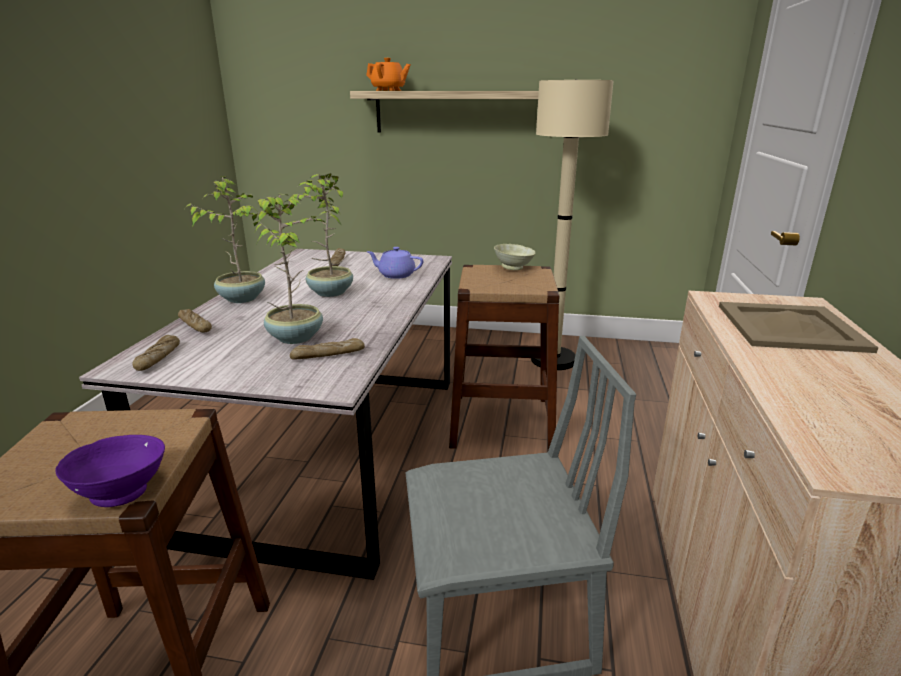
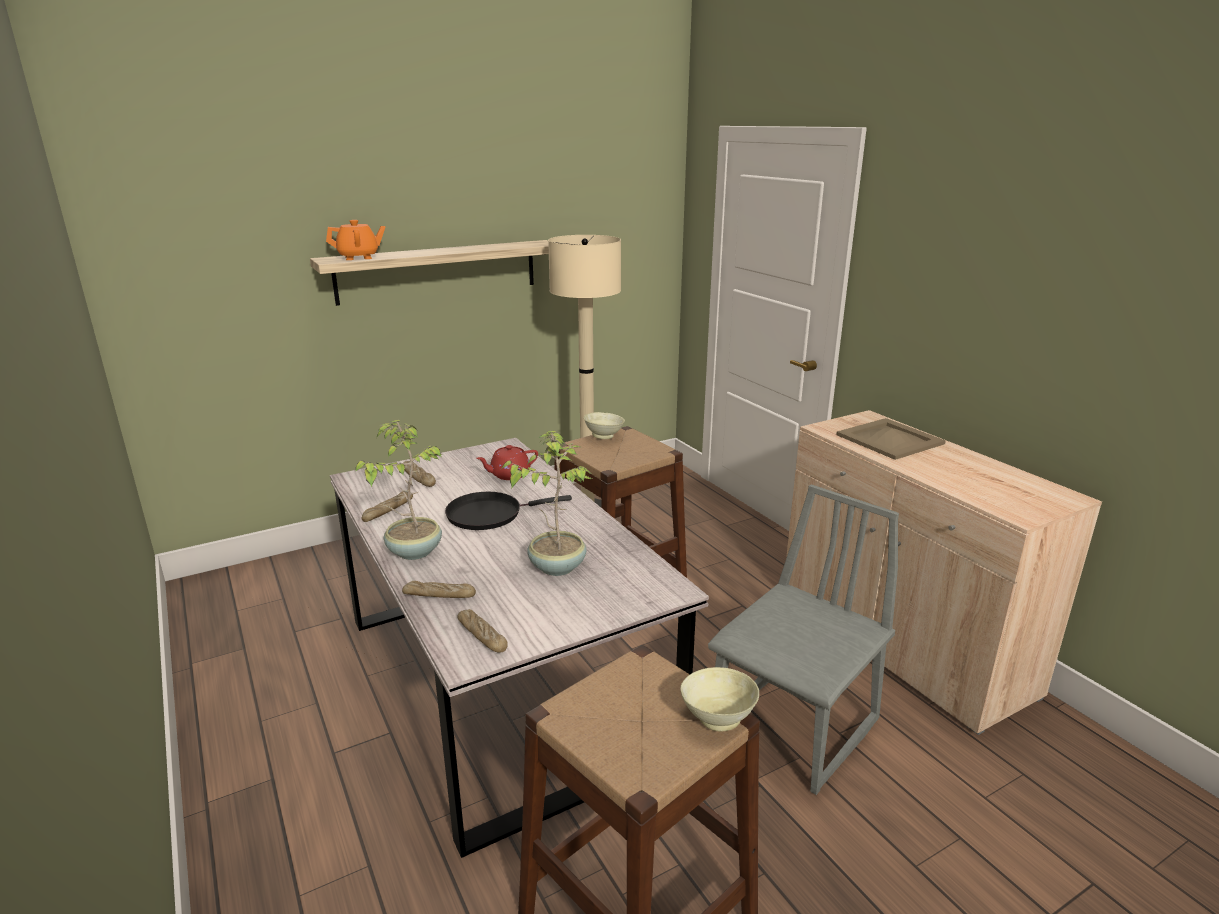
camera: 40 degrees left, 0 degrees up
(123, 492) = (718, 717): purple bowl -> beige bowl
(328, 355) = (617, 570): bread -> bread (388, 511)
(329, 293) = (489, 514): potted plant -> black frying pan
(396, 275) = (509, 475): purple teapot -> red teapot

